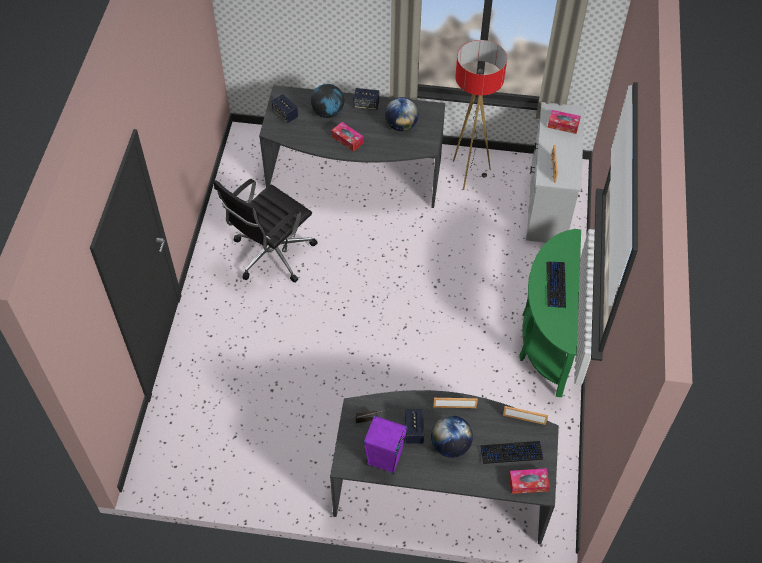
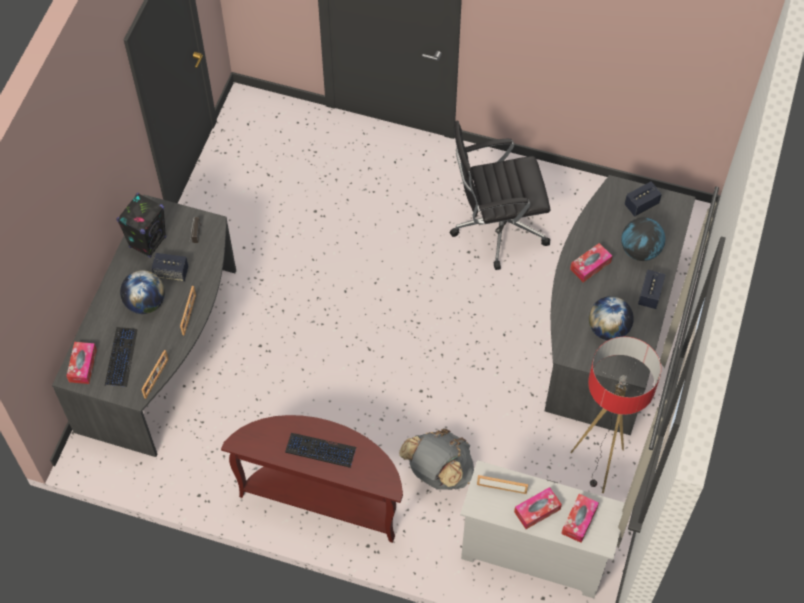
camera: 100 degrees right, 5 degrees up
(271, 254) = (496, 227): black office chair -> black office chair turned 60 degrees counterclockwise
(384, 459) = (148, 242): purple speaker -> black speaker
(501, 266) = (438, 472): none -> grey backpack
(545, 338) = (323, 498): green console table -> brown console table
(563, 148) = (537, 510): none -> tissue box

